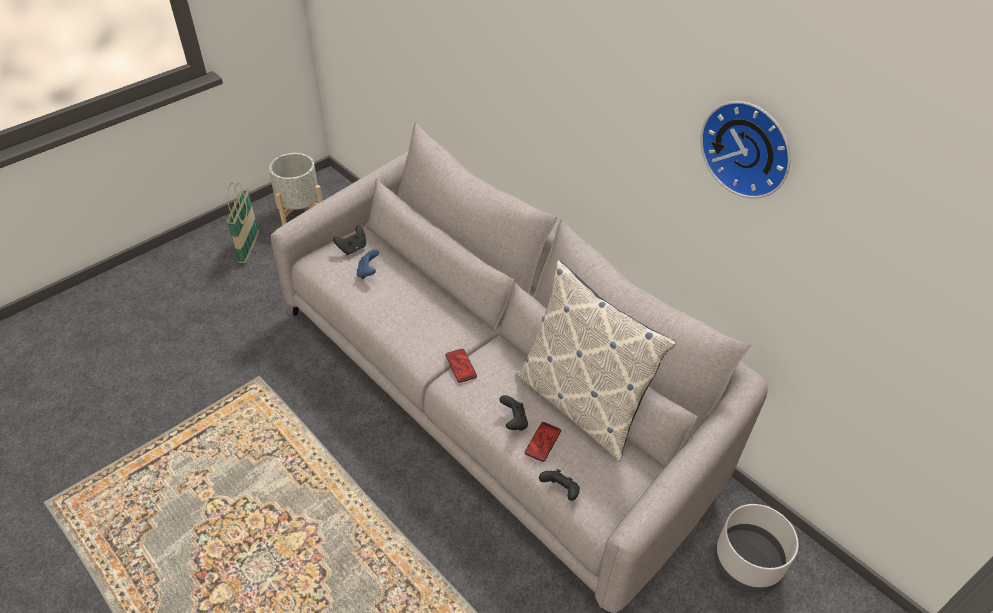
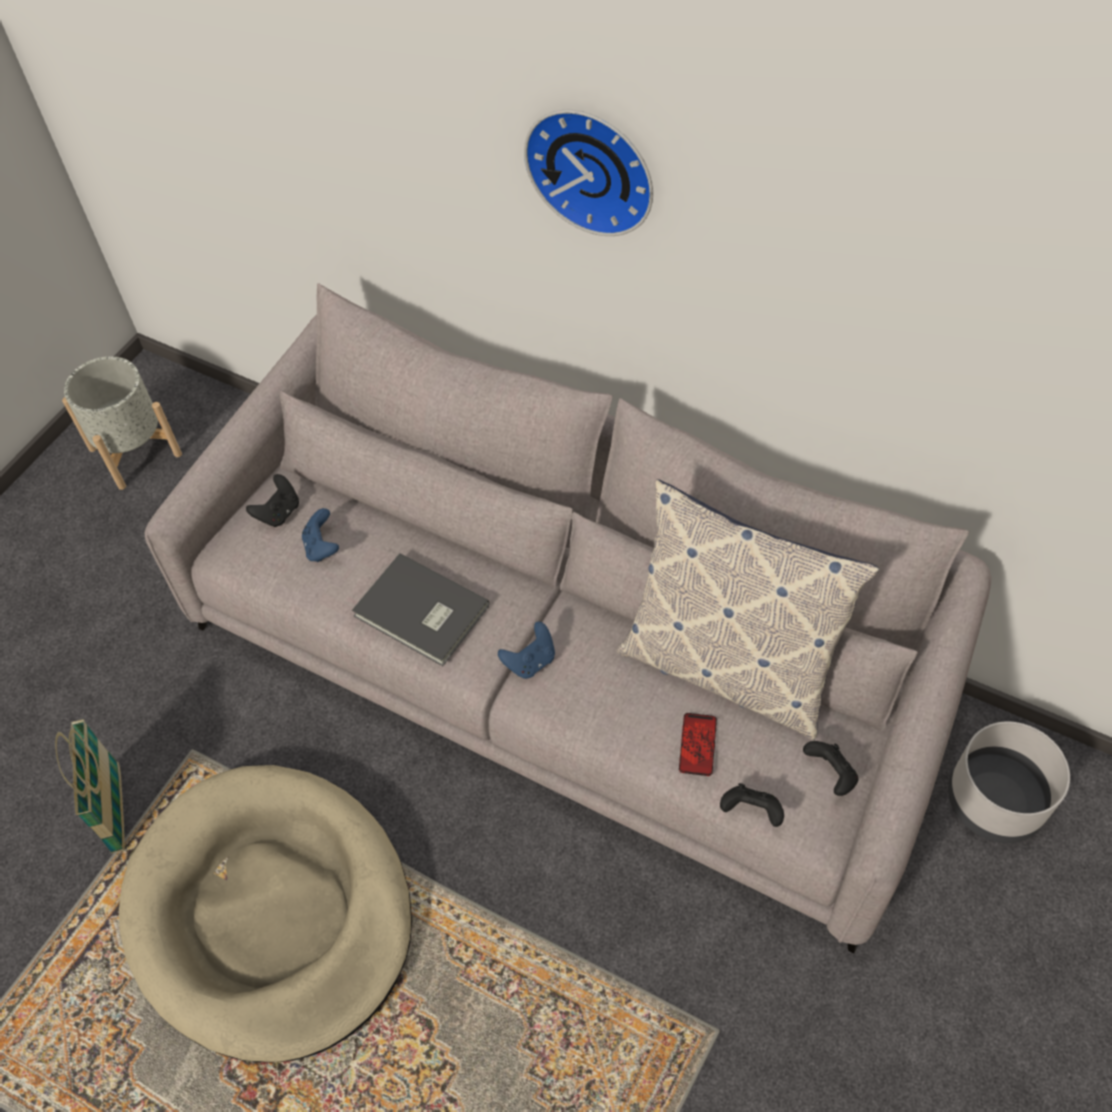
camera: 15 degrees left, 10 degrees up
(249, 248) = (75, 536): basket -> basket (117, 809)
(261, 478) = (270, 913): none -> beige dog bed
(408, 322) = (421, 614): none -> grey book
(461, 366) = (530, 661): phone -> blue game controller
(514, 421) = (644, 726): black game controller -> black game controller (830, 774)
(748, 147) = (929, 258): wall clock -> wall clock (593, 167)

